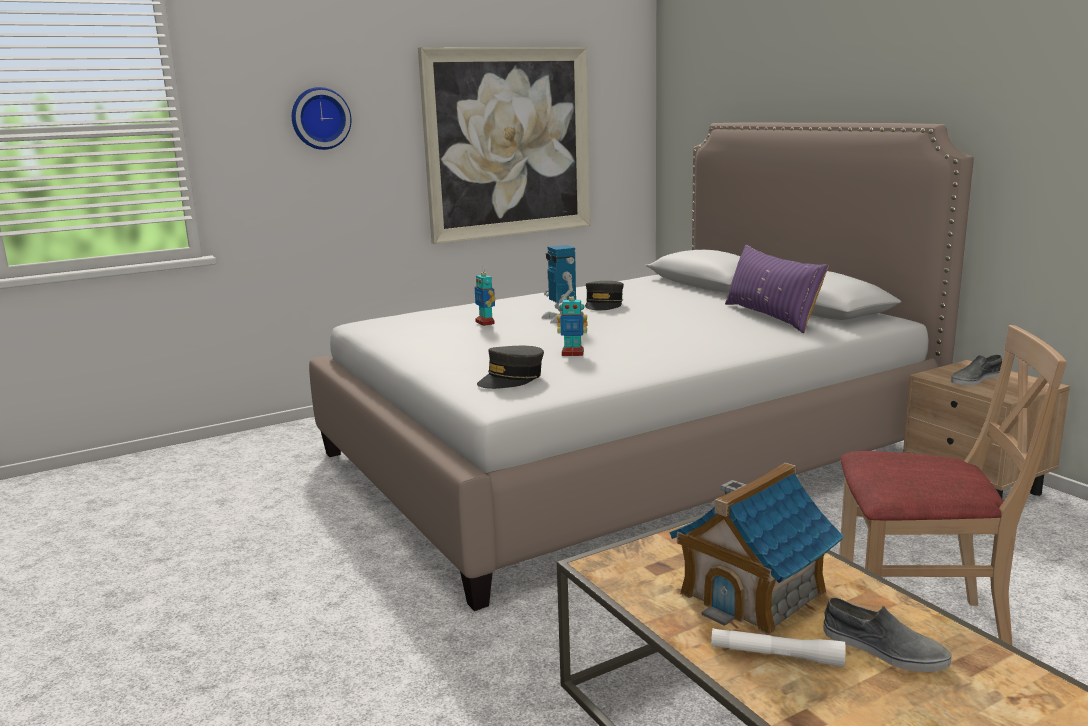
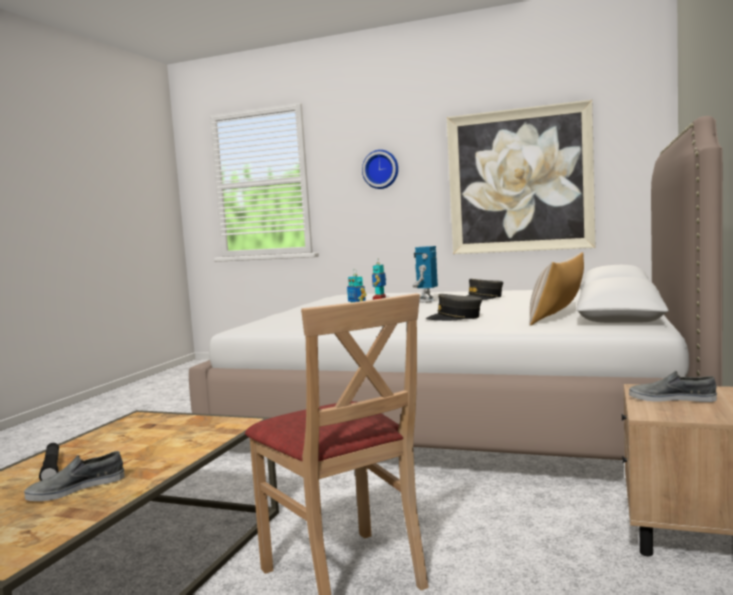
camera: 50 degrees right, 10 degrees down
(511, 379) = (284, 321): grey cap -> grey cap (455, 318)
(753, 593) = (132, 448): toy house -> none
(770, 316) = (557, 315): purple pillow -> beige pillow
(776, 656) = (51, 469): white flashlight -> black flashlight
(883, 649) = (76, 488): grey shoe -> grey shoe turned 60 degrees clockwise

